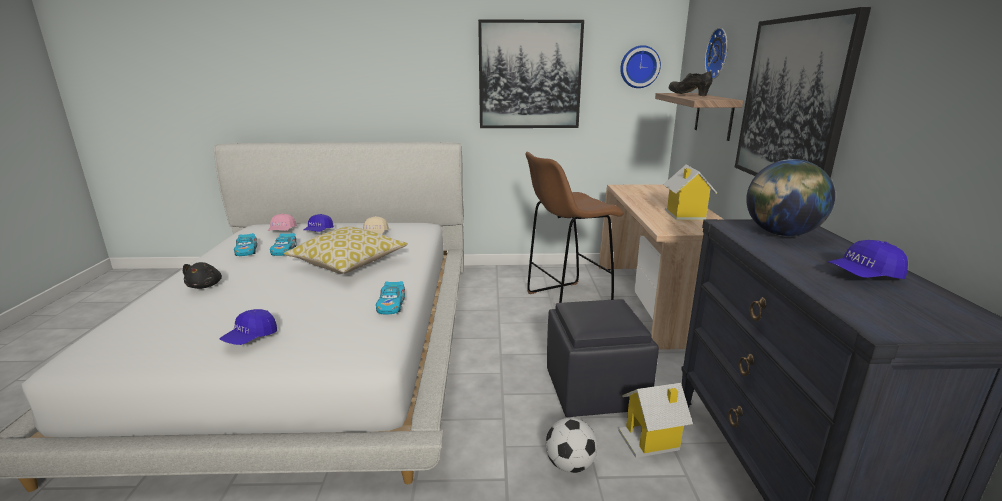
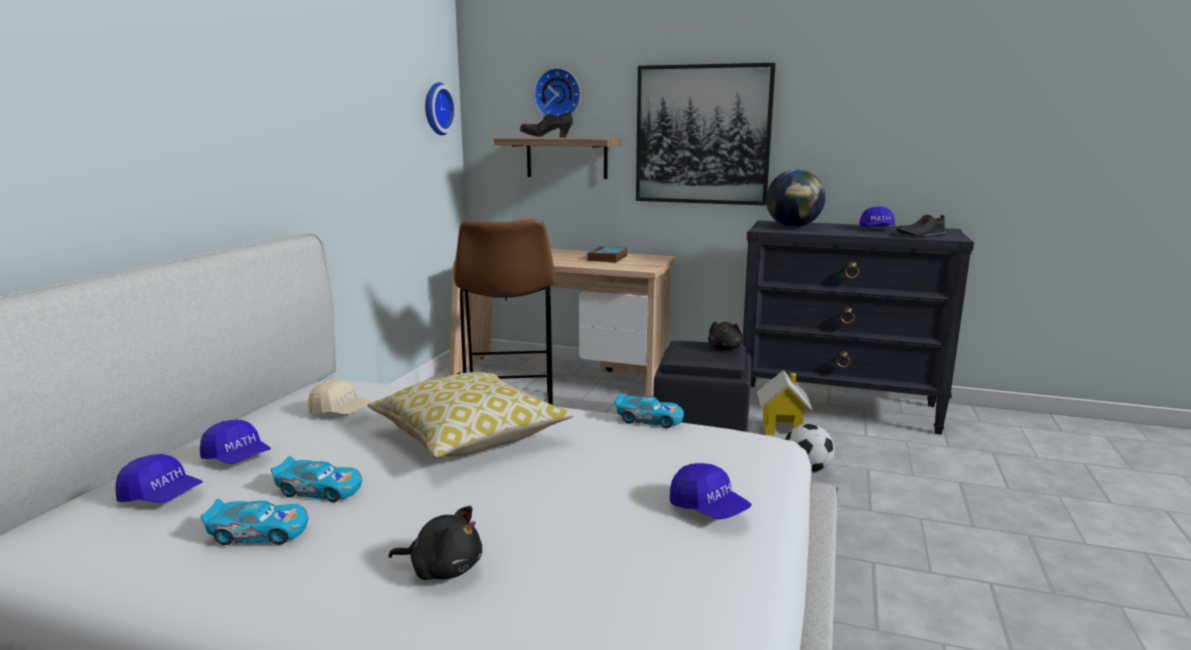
camera: 70 degrees left, 5 degrees down
(282, 231) = (161, 497): pink cap -> blue cap
(529, 75) = (350, 119): picture -> none
(614, 322) = (725, 348): none -> black plush toy
(684, 215) = (607, 258): toy house -> book
(864, 303) = (920, 235): none -> black shoe

